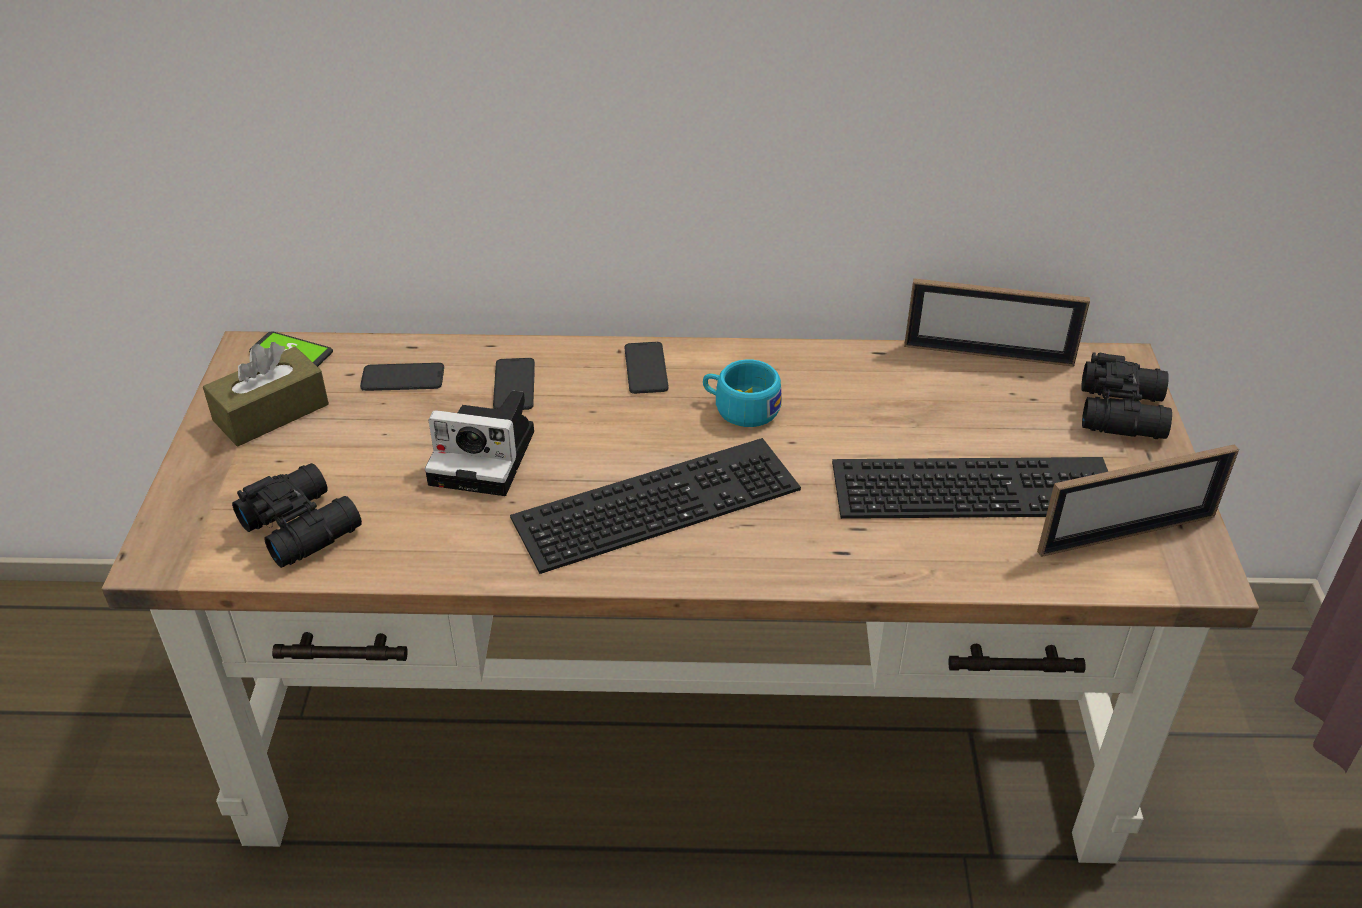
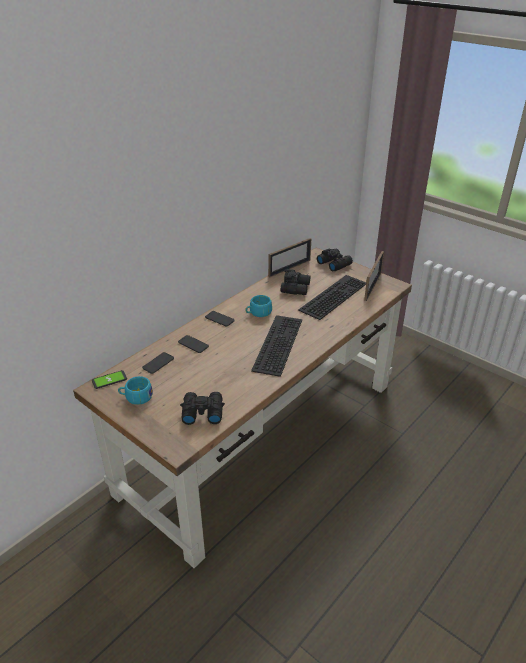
camera: 50 degrees left, 5 degrees down
(271, 412) = (136, 397): brown tissue box -> turquoise cup
(487, 457) = (219, 364): camera -> none
(921, 409) = (296, 288): none -> black binoculars

